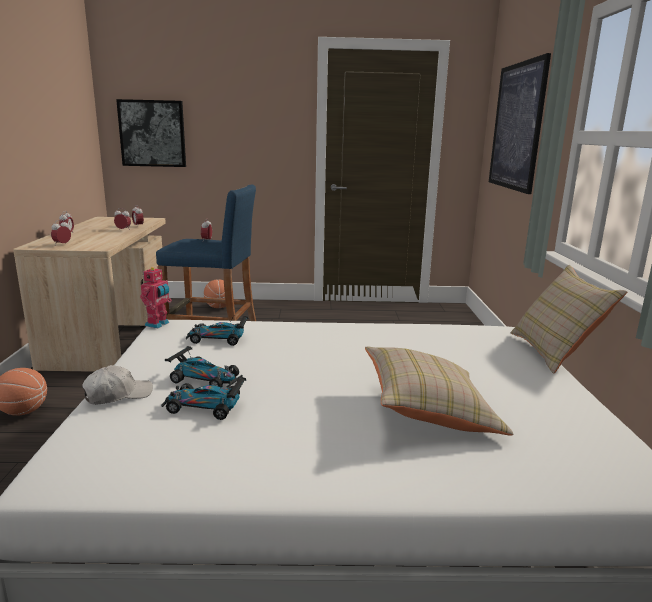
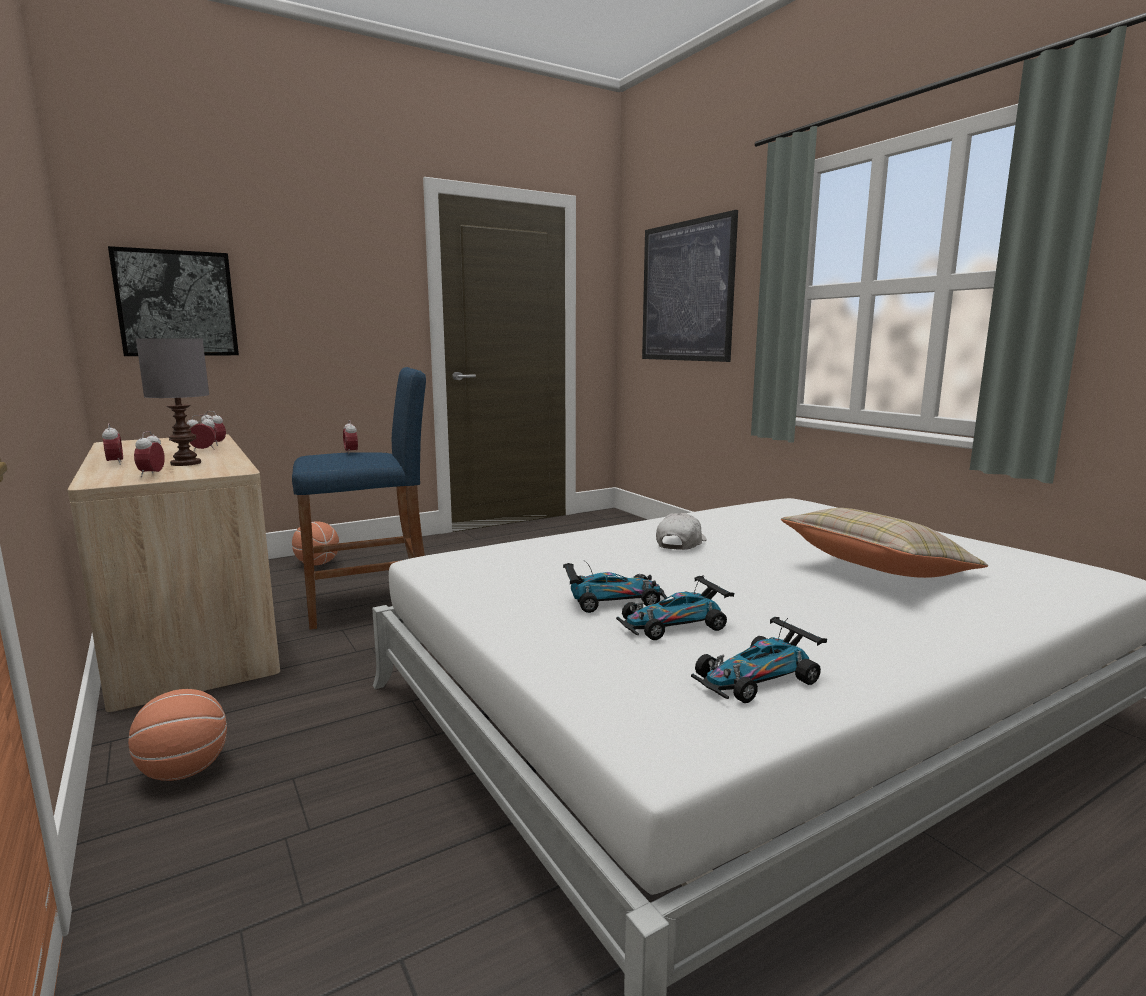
camera: 30 degrees left, 5 degrees down
(94, 238) = (187, 463): none -> grey table lamp
(118, 395) = (543, 643): white cap -> white cap (680, 543)
(158, 324) = (418, 563): toy robot -> none
(218, 338) = (533, 561): toy car -> toy car (756, 678)
(555, 352) = (861, 509): beige pillow -> none

